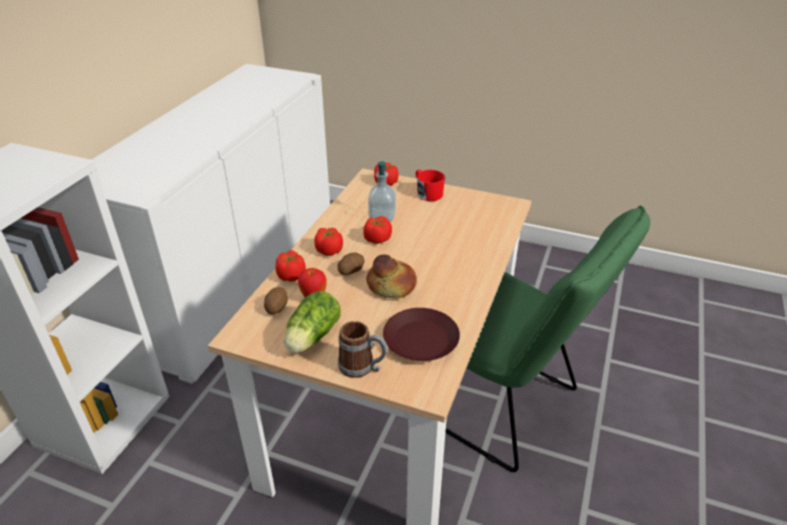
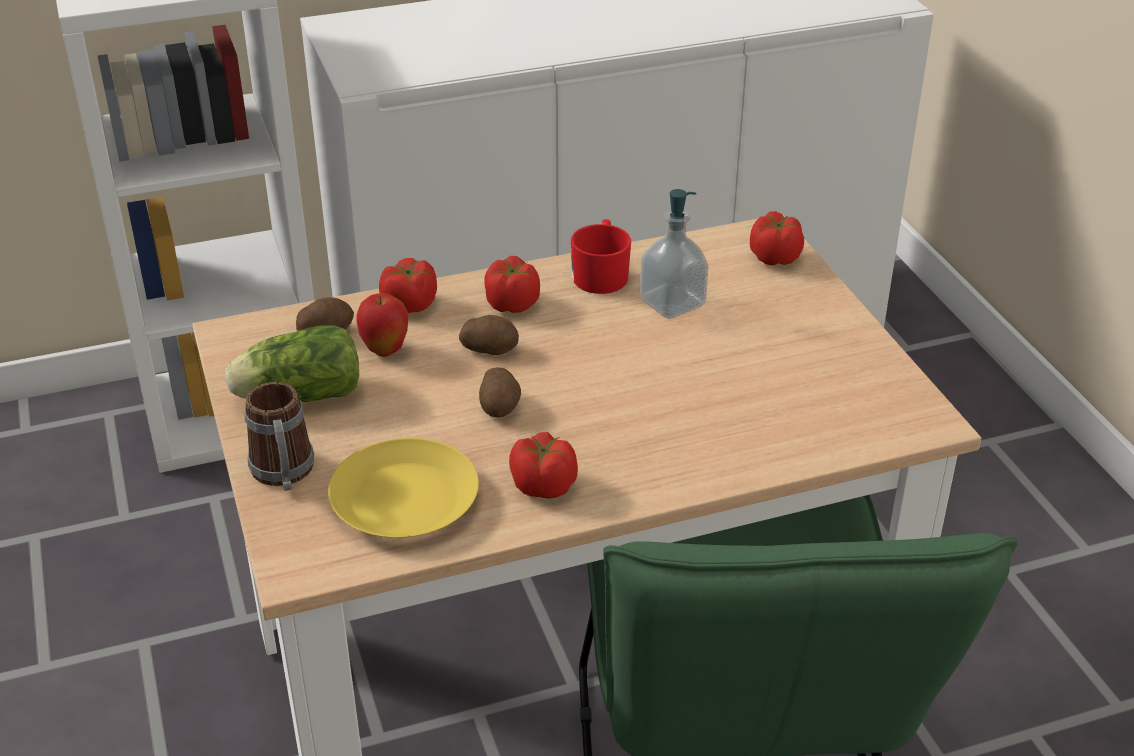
camera: 50 degrees right, 0 degrees up
(377, 239) = (603, 331): tomato -> tomato (543, 485)
(391, 286) = (500, 406): bread -> potato
(420, 340) = (404, 499): brown plate -> yellow plate
(427, 193) = (812, 312): red mug -> red mug (601, 274)

